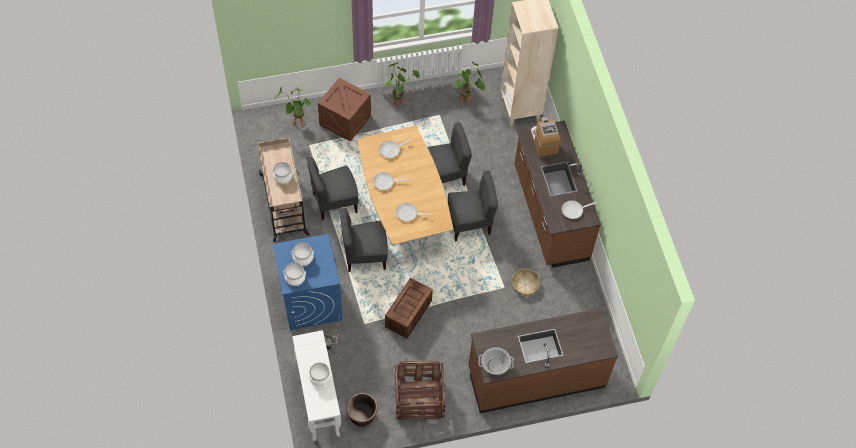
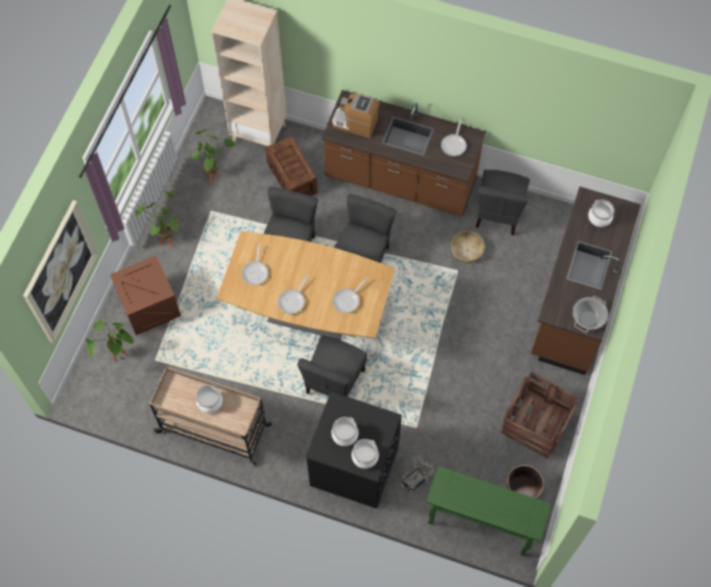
camera: 55 degrees left, 5 degrees up
(298, 35) = (60, 272): none -> picture
(311, 300) = (353, 466): blue washing machine -> black washing machine
(318, 400) = (479, 524): white console table -> green console table
(319, 377) = (494, 500): cooking pot -> cooking pot (599, 217)
(334, 202) = (247, 375): grey chair -> grey chair (498, 213)
(408, 313) = (431, 377): crate -> crate (291, 177)

